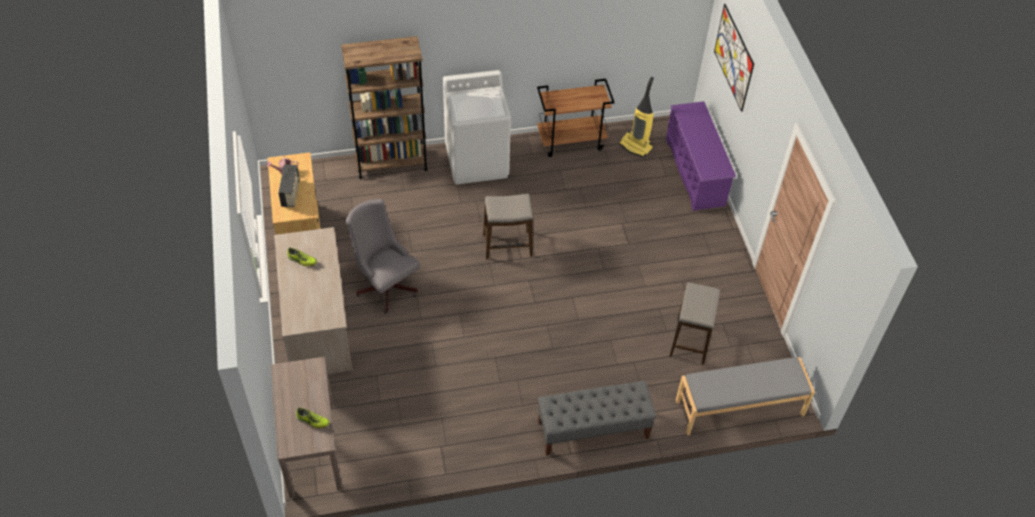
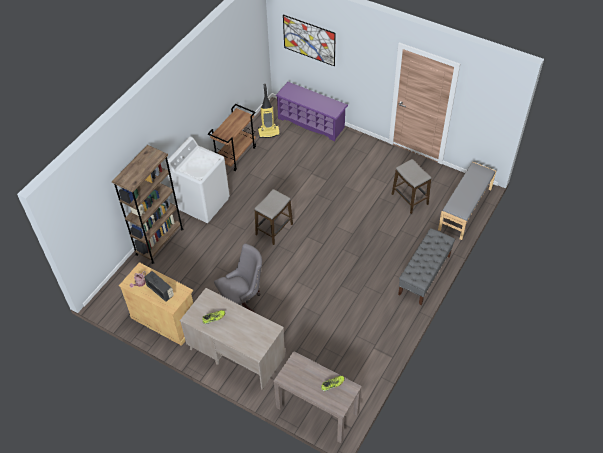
camera: 45 degrees left, 0 degrees up
(385, 285) = (242, 302): grey office chair -> grey office chair turned 150 degrees clockwise

